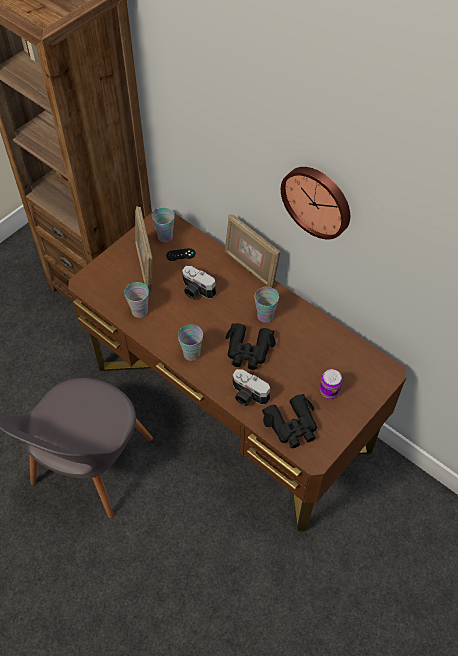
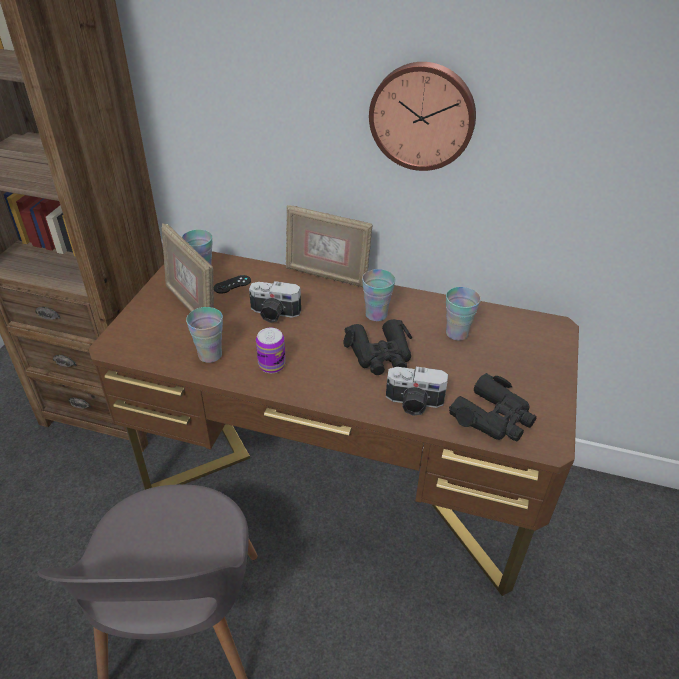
camera: 25 degrees left, 15 degrees down
(191, 354) = (309, 380): cup -> cup (457, 333)
(329, 391) = (507, 366): can -> can (272, 365)

